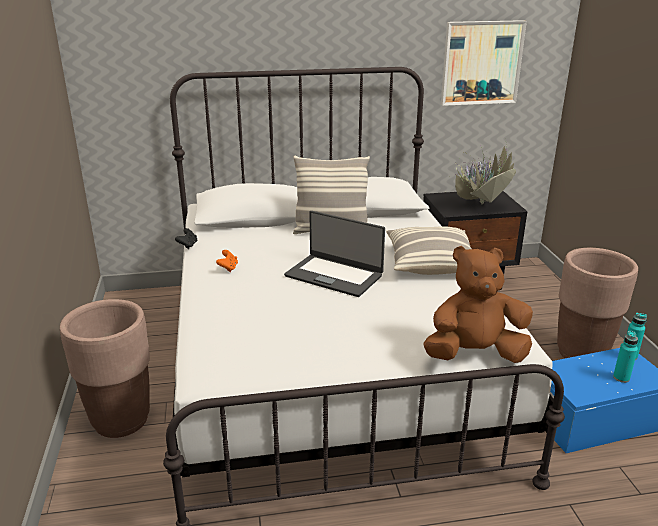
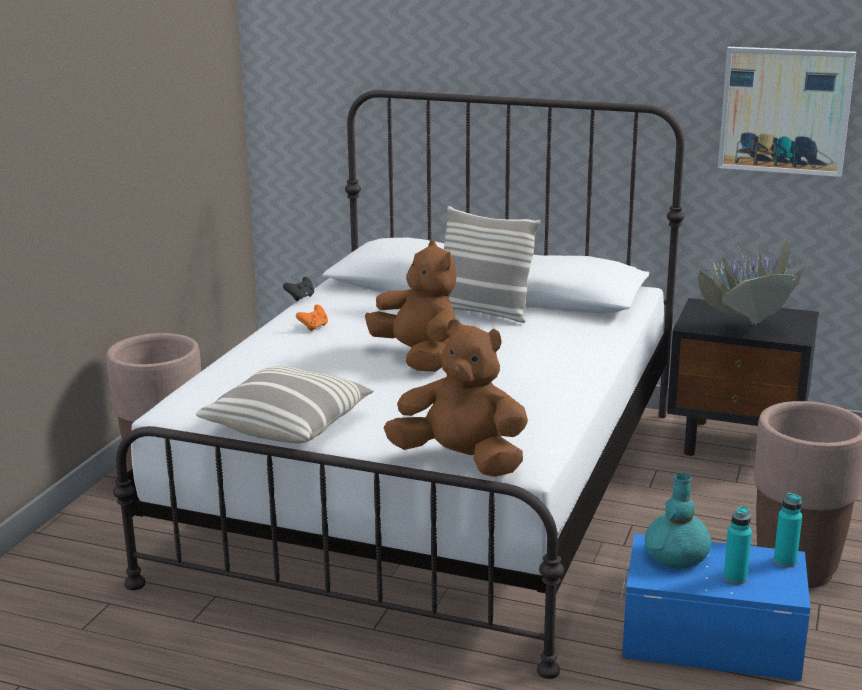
camera: 30 degrees right, 5 degrees down
(334, 275) = (418, 357): laptop -> brown plush toy
(430, 263) = (550, 369): pillow -> pillow (289, 424)
(575, 373) = (677, 556): none -> turquoise vase

